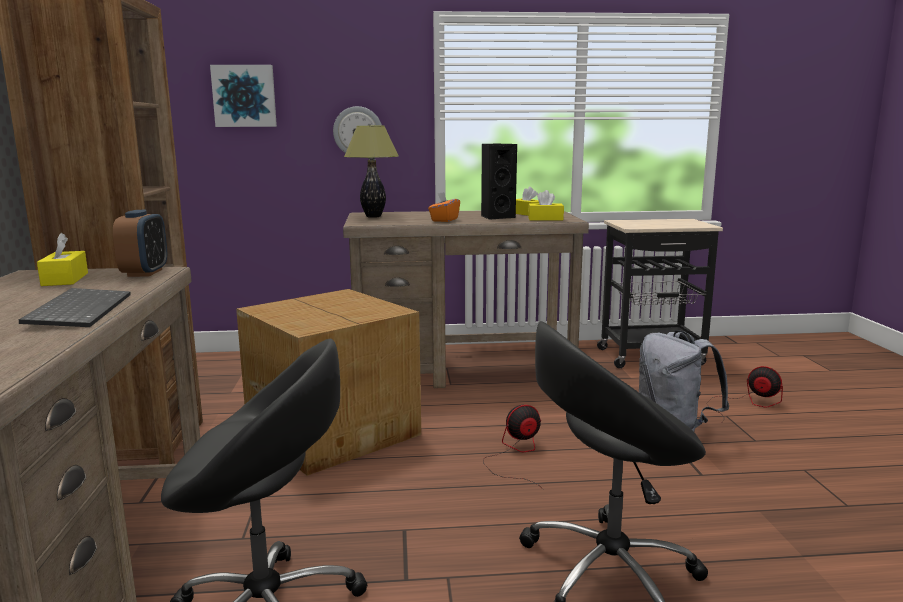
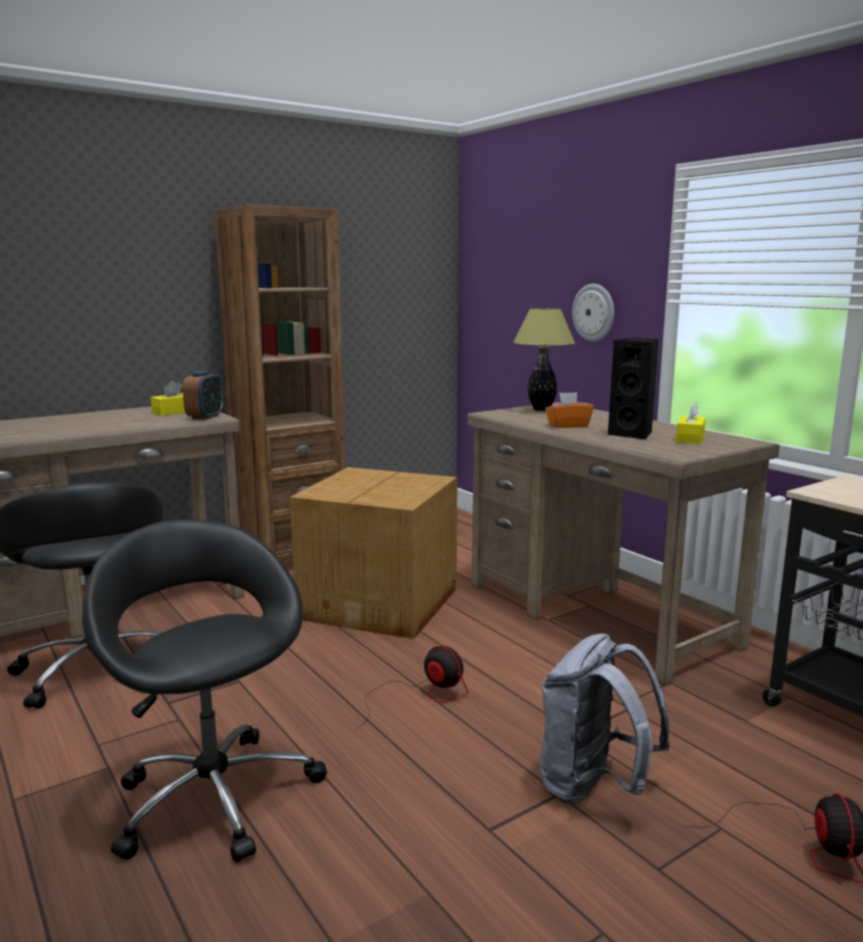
camera: 60 degrees right, 0 degrees up
(78, 310) = (92, 428): keyboard -> none
(145, 273) = (205, 417): alarm clock -> alarm clock turned 45 degrees counterclockwise
(244, 96) = (513, 272): picture -> none
(545, 219) = (662, 448): yellow tissue box -> none

